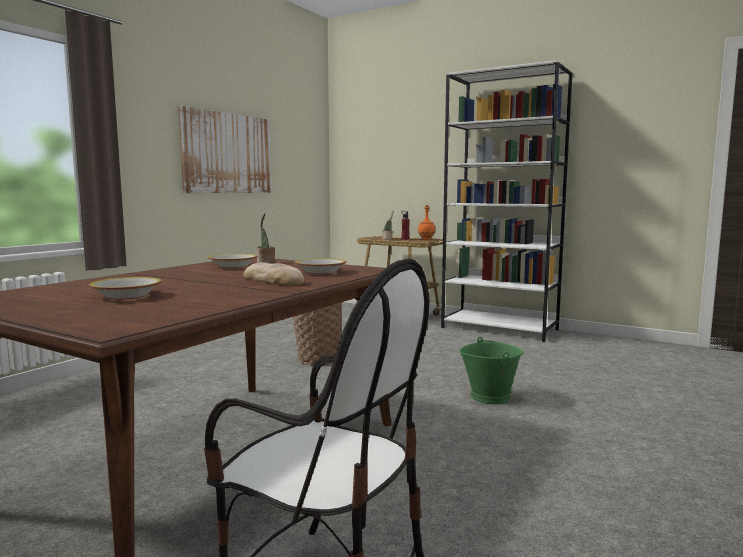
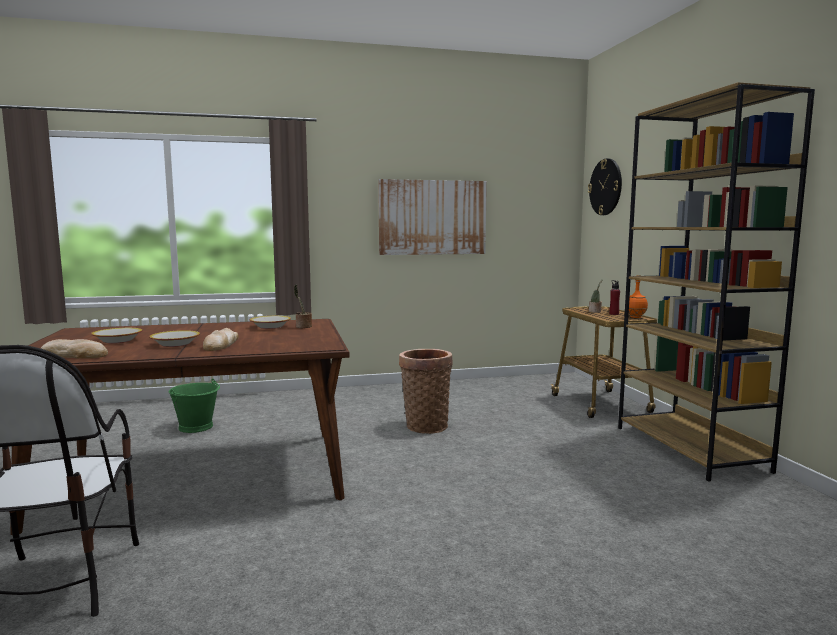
camera: 45 degrees right, 0 degrees up
(161, 311) = (75, 355): none -> bread
(321, 272) = (283, 342): bowl -> bowl (176, 344)
(362, 133) = (605, 187): none -> wall clock
(490, 396) = (479, 513): green bucket -> green bucket (196, 427)
(500, 328) = (690, 448): white bookcase -> brown bookcase

